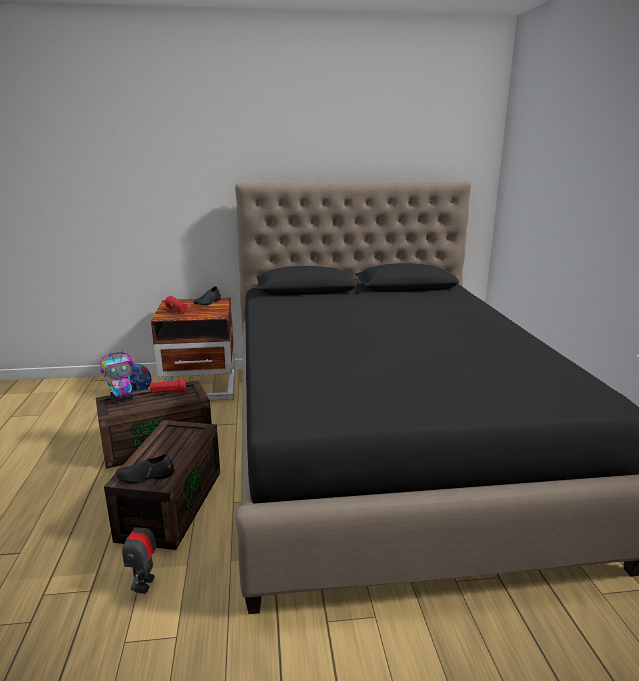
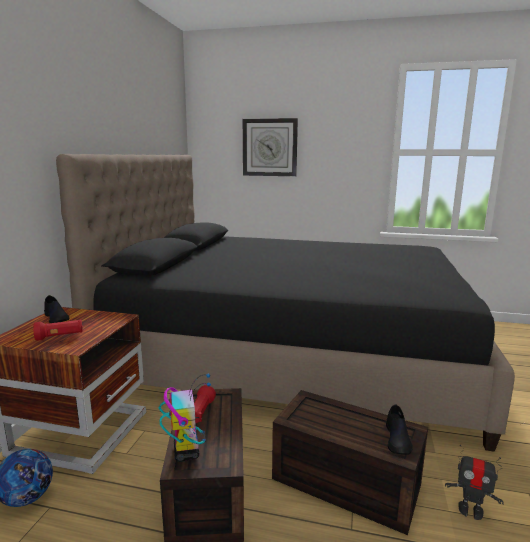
camera: 70 degrees left, 5 degrees down
(555, 177) = (270, 147): none -> wall clock

